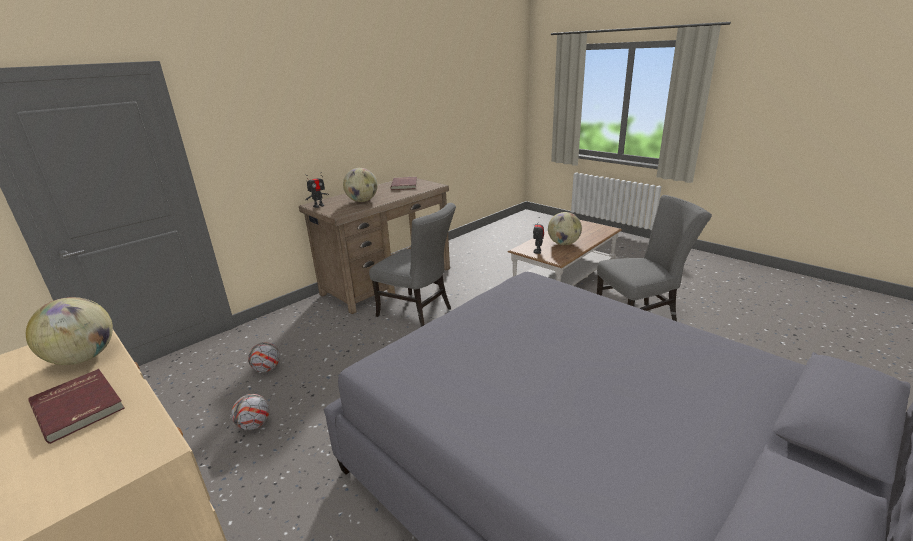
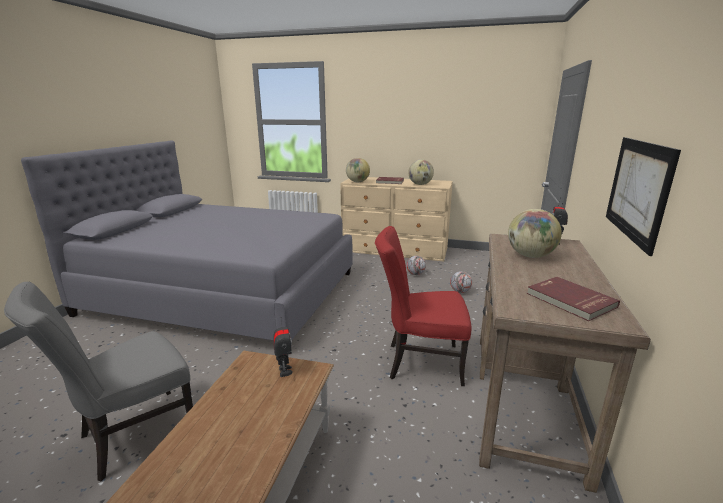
camera: 150 degrees right, 5 degrees down
(359, 135) = (637, 190): none -> picture
(418, 312) = (419, 362): grey chair -> red chair
(563, 244) = (242, 405): globe -> globe (357, 182)

